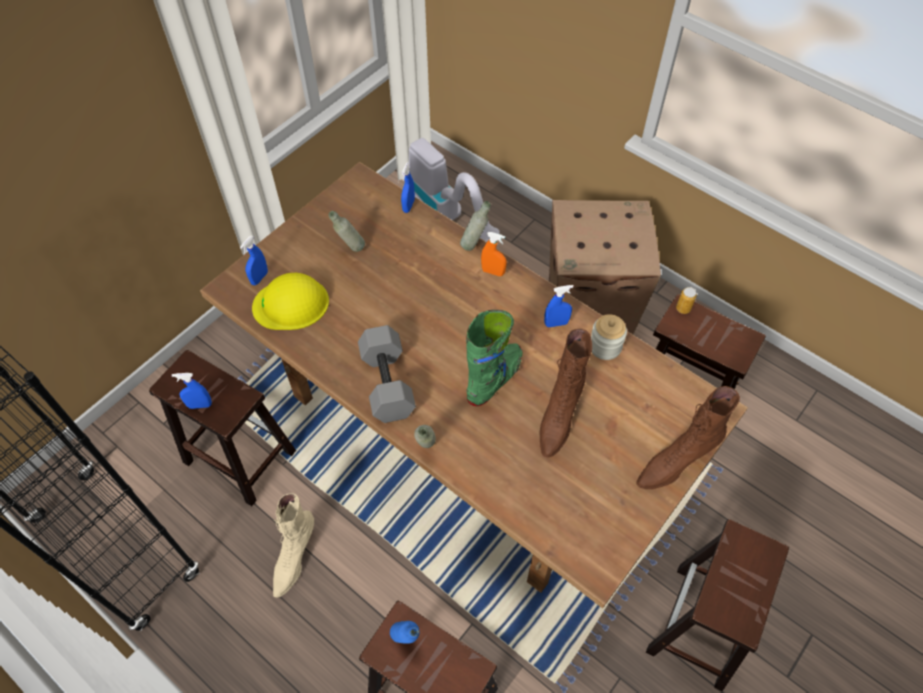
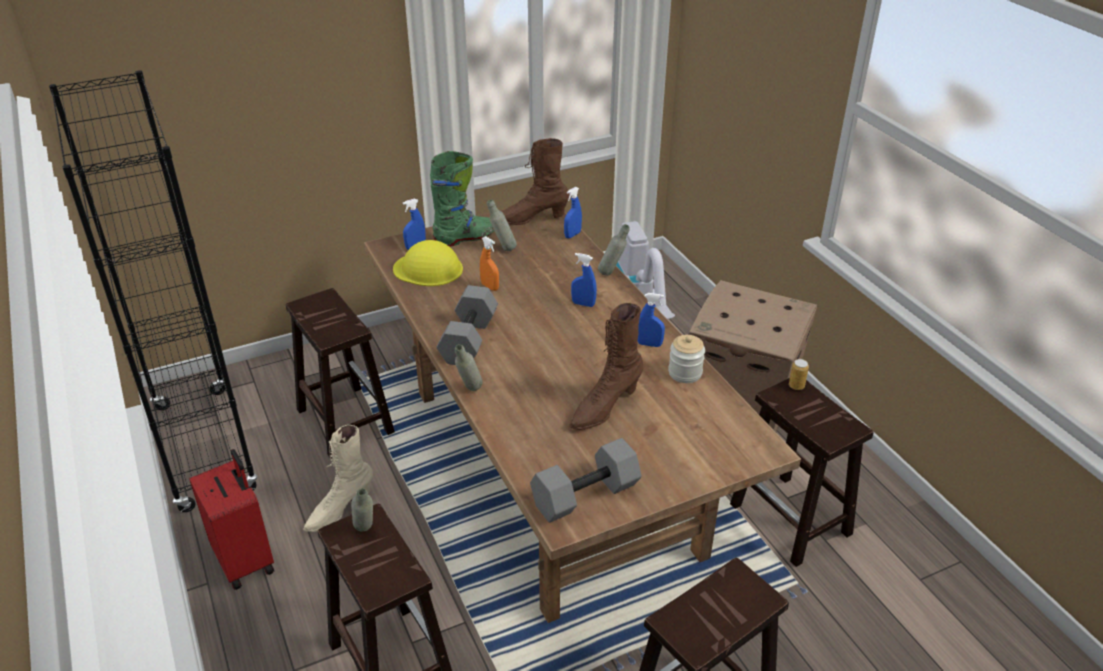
camera: 25 degrees right, 20 degrees down
(200, 405) = (316, 324): blue spray bottle -> blue spray bottle (583, 304)
(238, 652) = (246, 560): none -> red suitcase
(406, 640) = (366, 532): blue bottle -> grey bottle
(493, 272) = (616, 295): orange spray bottle -> orange spray bottle (490, 286)
(494, 379) = (564, 364): green boot -> green boot (466, 237)
(597, 526) = (585, 494): none -> grey dumbbell
(675, 462) = (696, 474): brown boot -> brown boot (531, 219)

